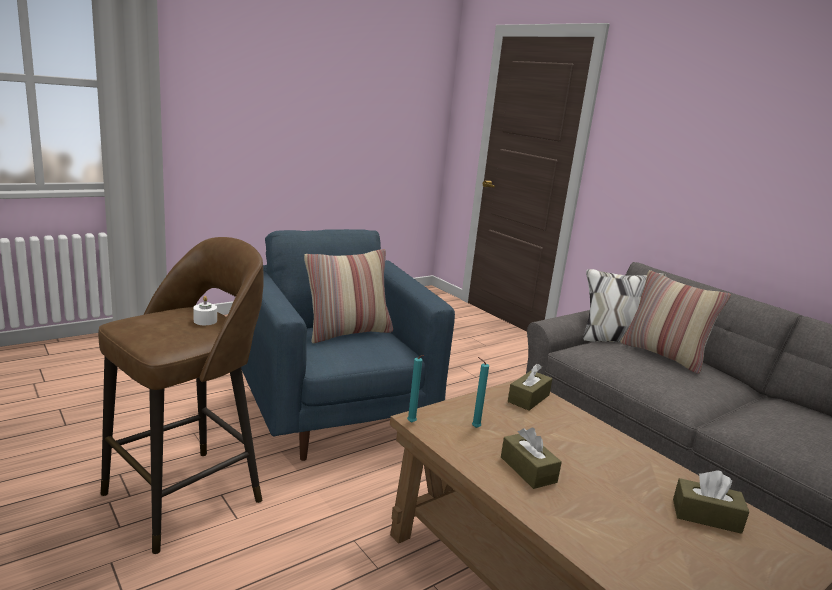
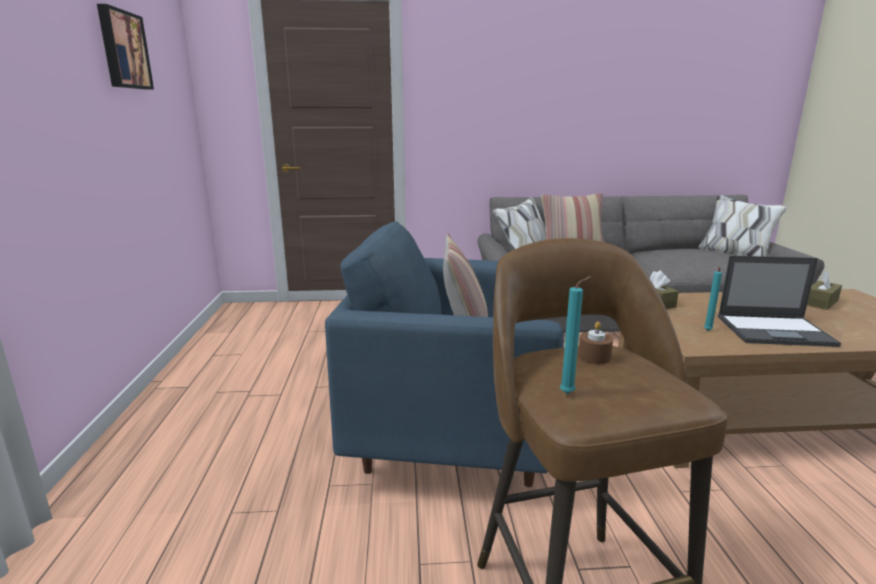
camera: 55 degrees left, 0 degrees up
(205, 321) = (594, 357): white candle -> brown candle
(356, 79) = (123, 50): none -> picture
(412, 423) = (701, 351): turquoise candle -> turquoise candle (569, 393)
(528, 469) = (775, 331): brown tissue box -> laptop

